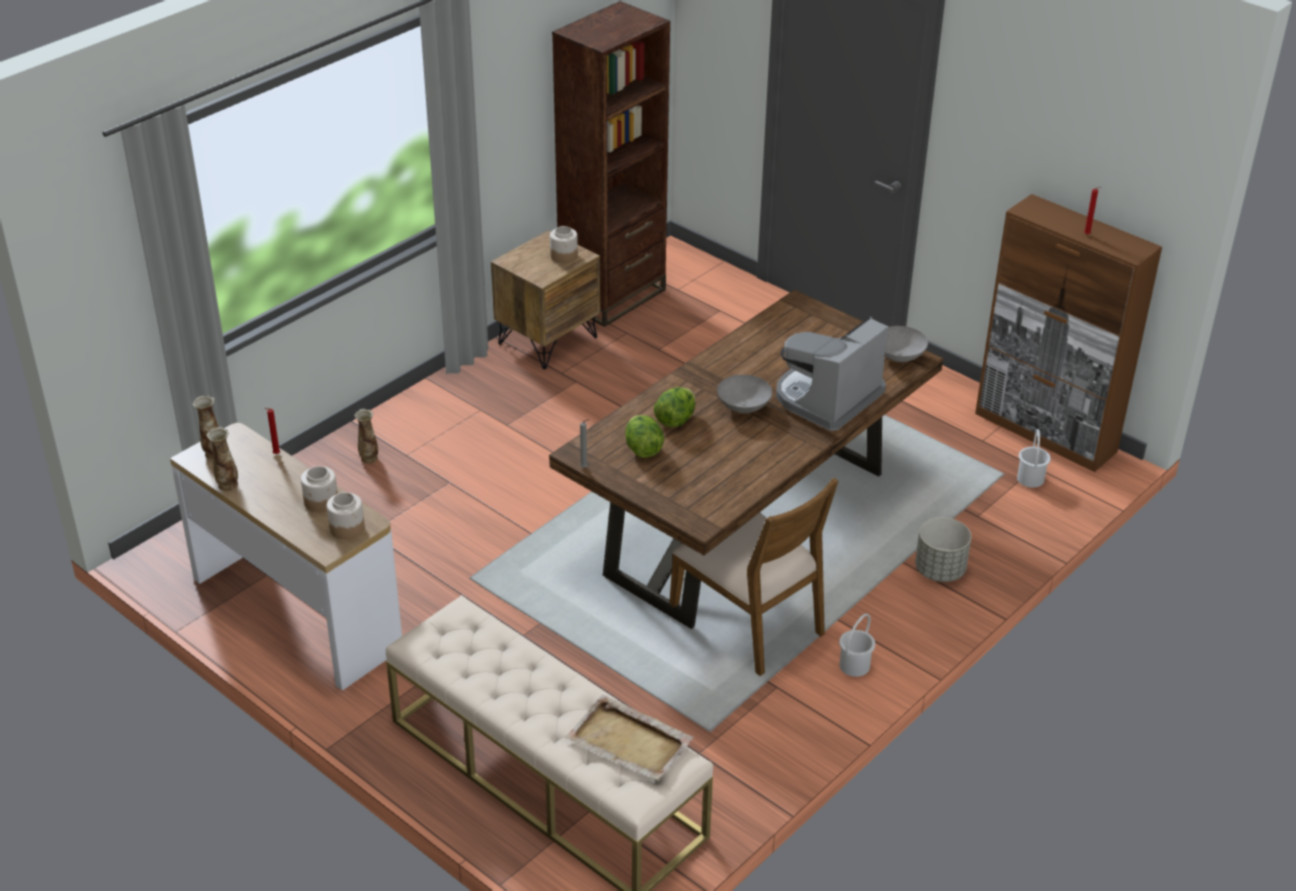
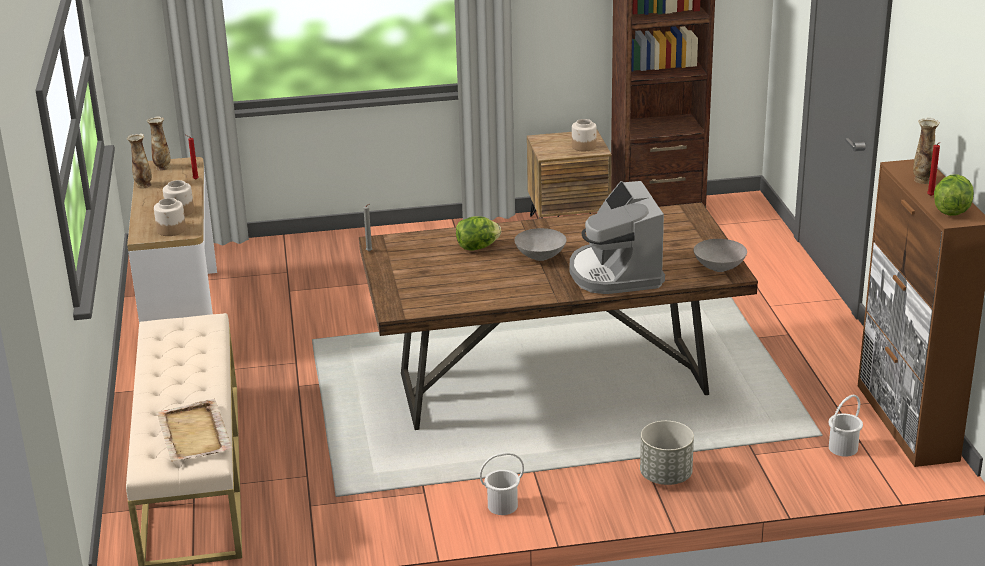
camera: 40 degrees right, 10 degrees down
(369, 459) = (348, 251): vase -> vase (922, 180)
(643, 449) = (426, 256): lettuce -> lettuce (951, 211)
(749, 623) = (462, 445): brown chair -> none
(827, 398) = (615, 273): coffee machine -> coffee machine turned 90 degrees counterclockwise

